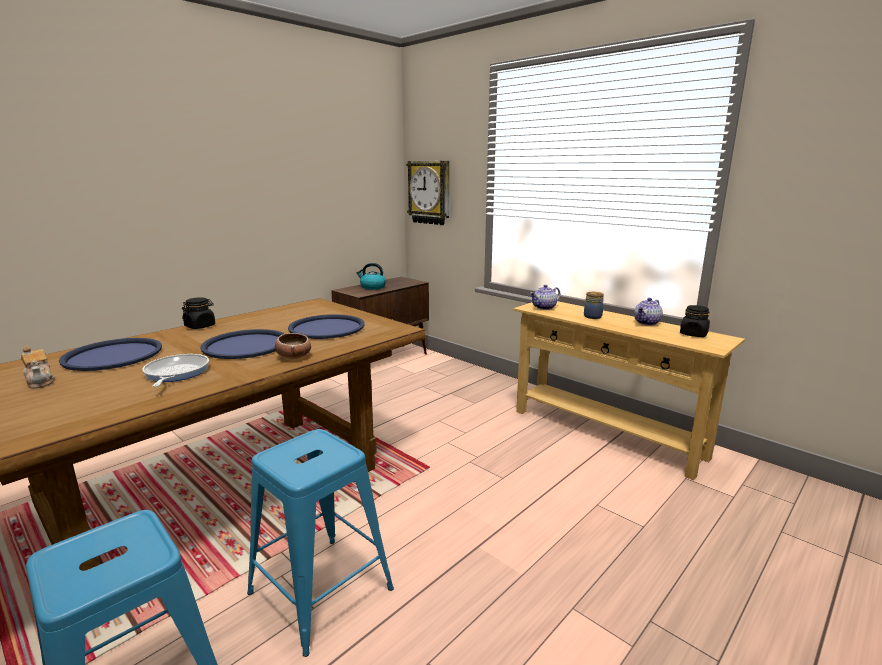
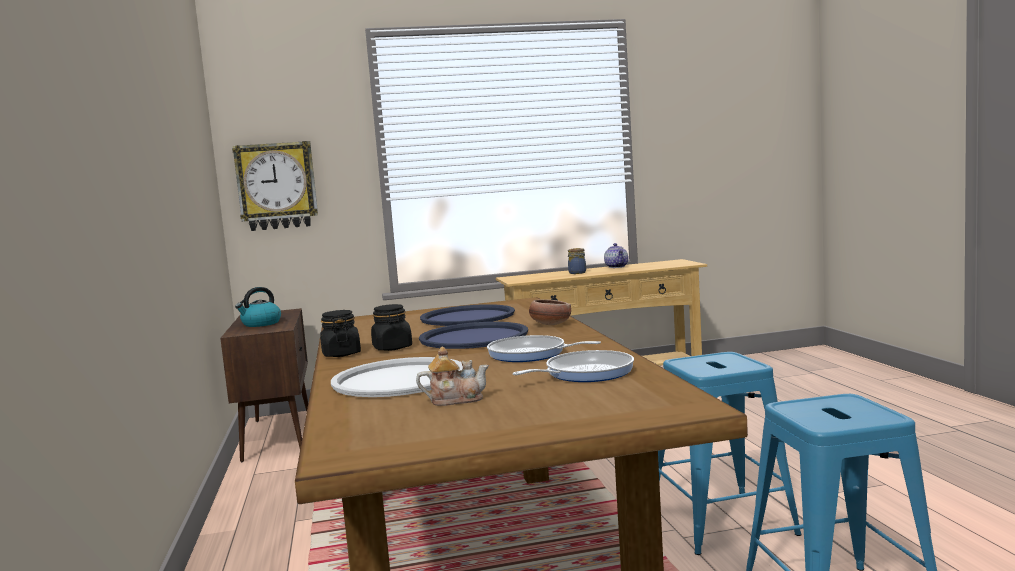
camera: 55 degrees left, 10 degrees down
(96, 403) = (584, 373): none -> frying pan
(113, 355) = (400, 379): blue tray -> white tray
(544, 308) = (527, 278): teapot -> none
(693, 334) = (659, 263): black jar -> black jar (392, 348)

